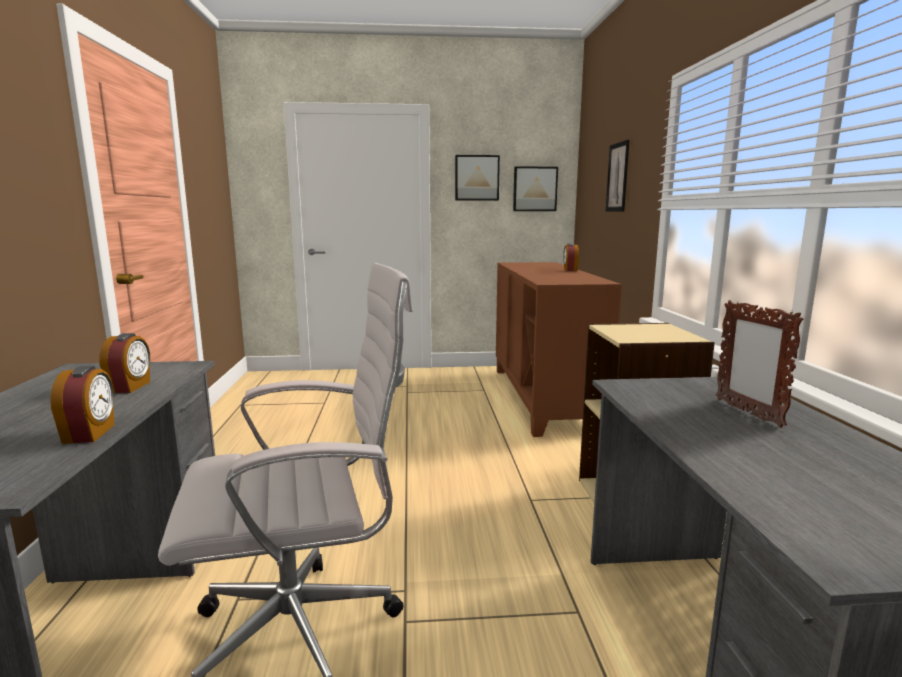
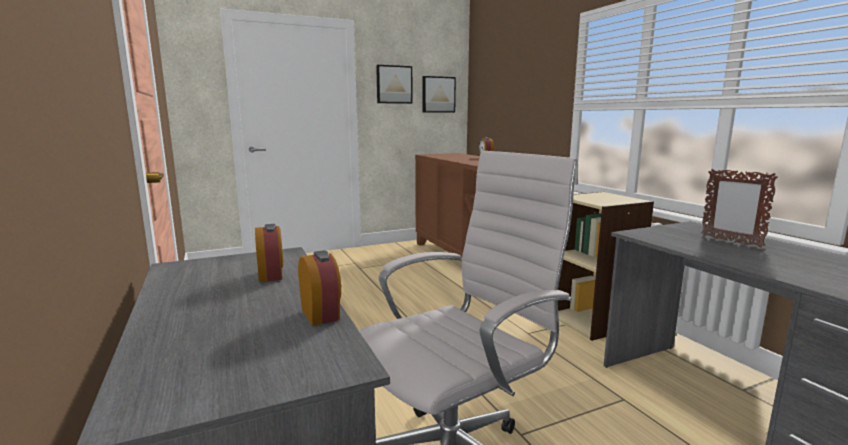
camera: 20 degrees left, 0 degrees up
(617, 177) = (520, 86): picture -> none

